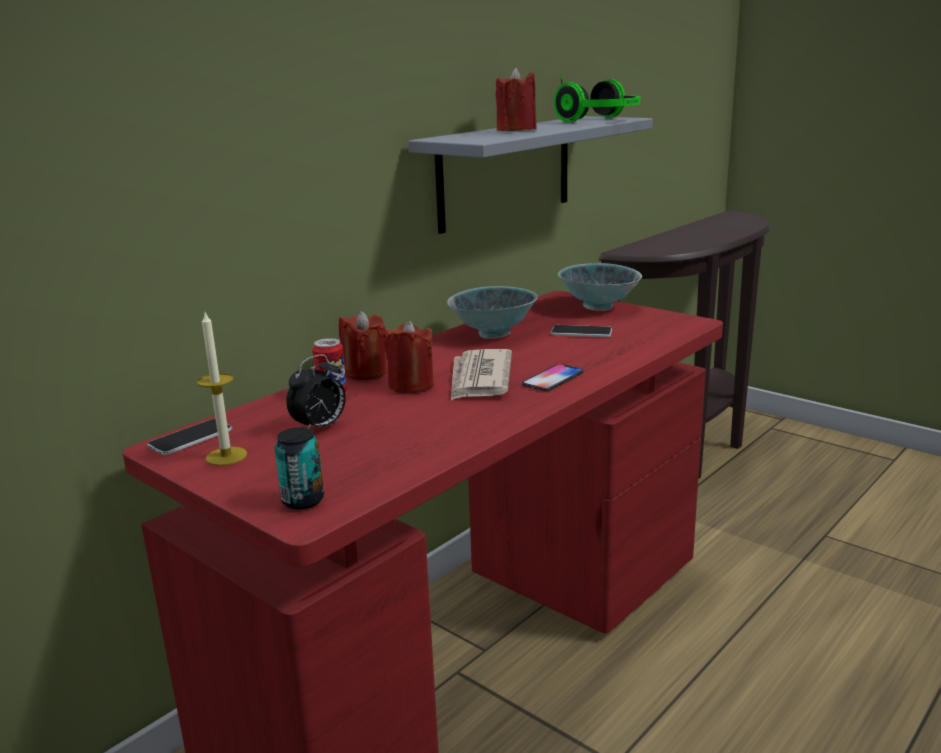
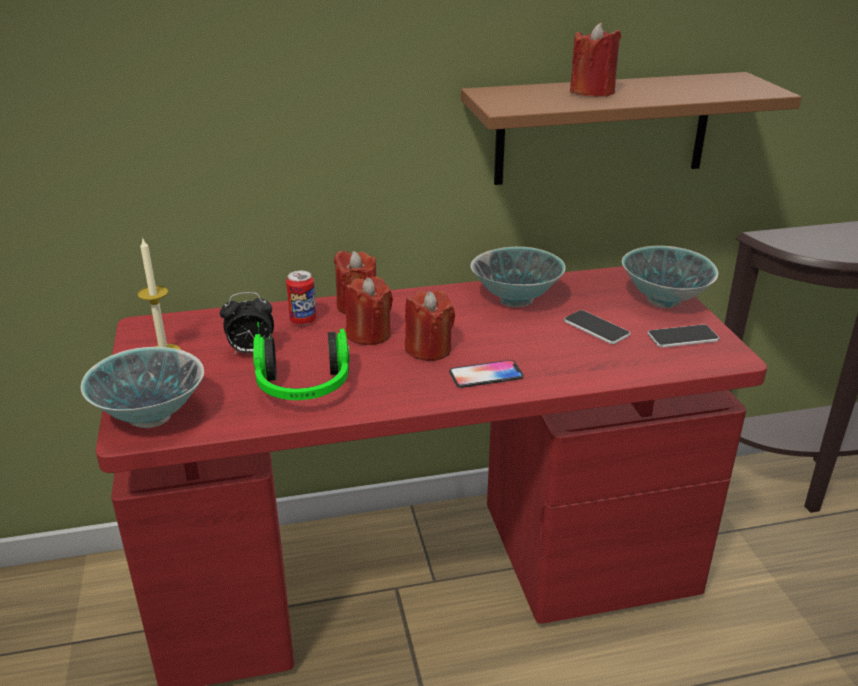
camera: 35 degrees right, 10 degrees up
(190, 438) = (167, 326): phone -> phone (682, 337)
(303, 500) = (150, 417): can -> bowl
(479, 379) = (428, 349): newspaper -> red candle
(505, 172) = (603, 128): grey shelf -> brown shelf
(603, 120) = (730, 90): headphones -> headphones (303, 389)

